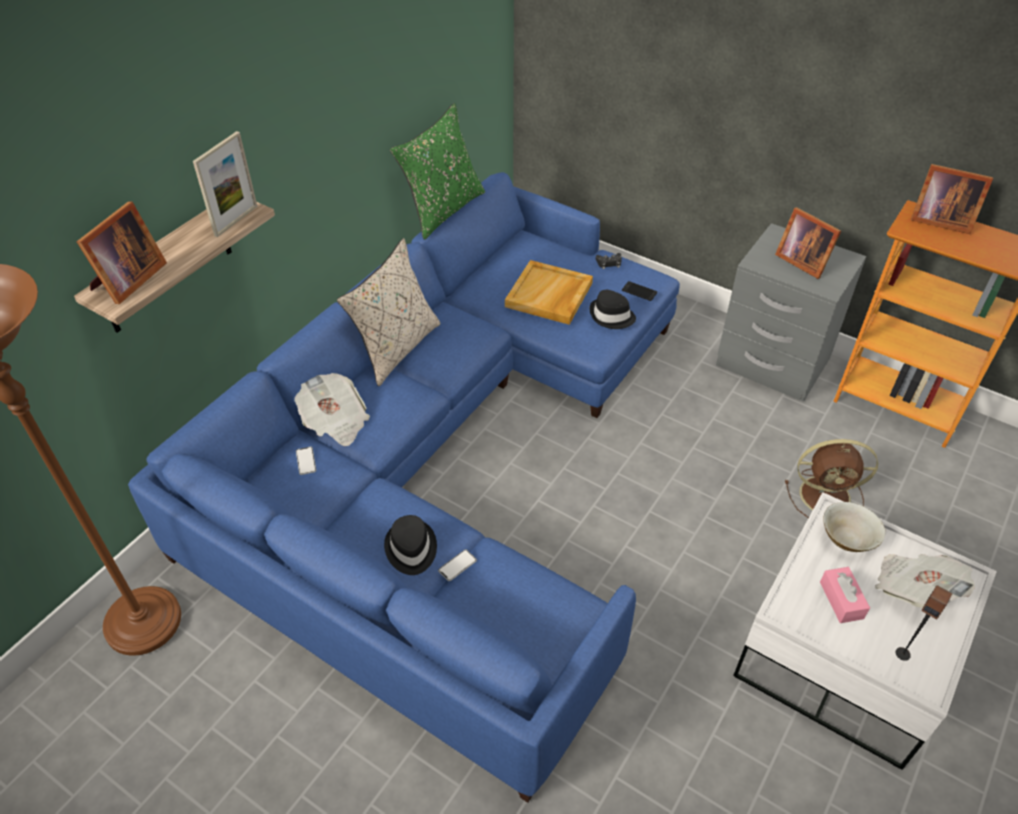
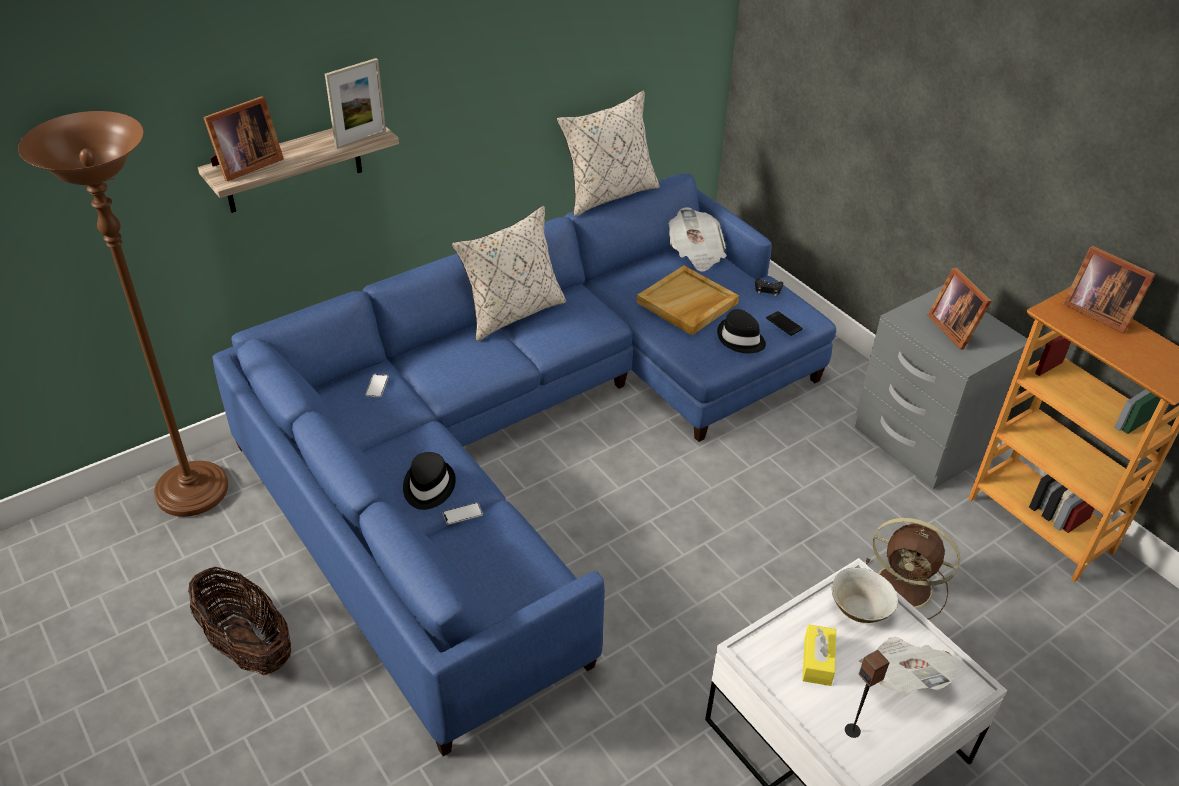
camera: 20 degrees right, 5 degrees down
(283, 765) = (247, 646): none -> basket
(335, 422) = (421, 360): newspaper -> newspaper (696, 253)
(442, 210) = (608, 194): green pillow -> beige pillow
(841, 600) = (817, 661): pink tissue box -> yellow tissue box

